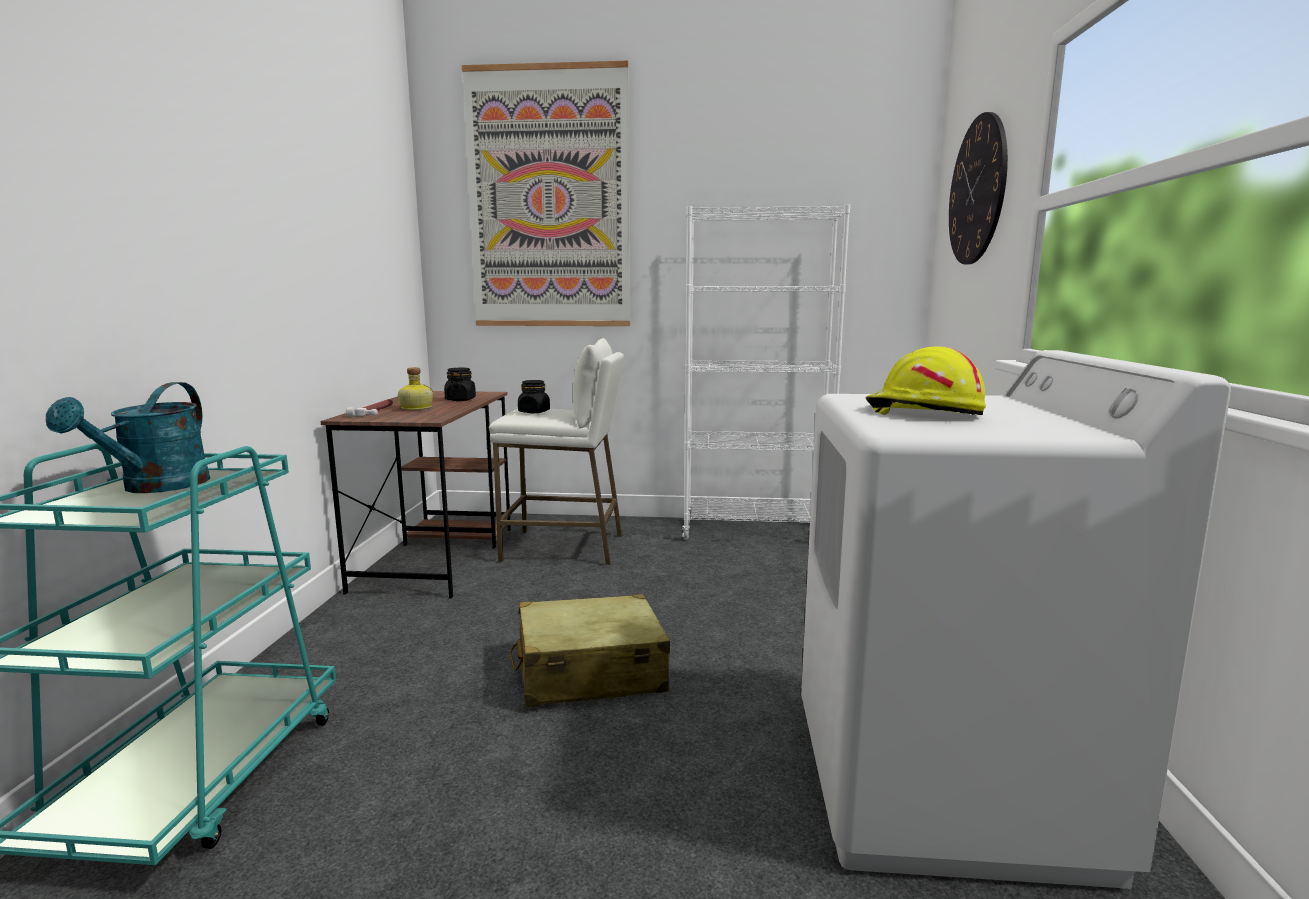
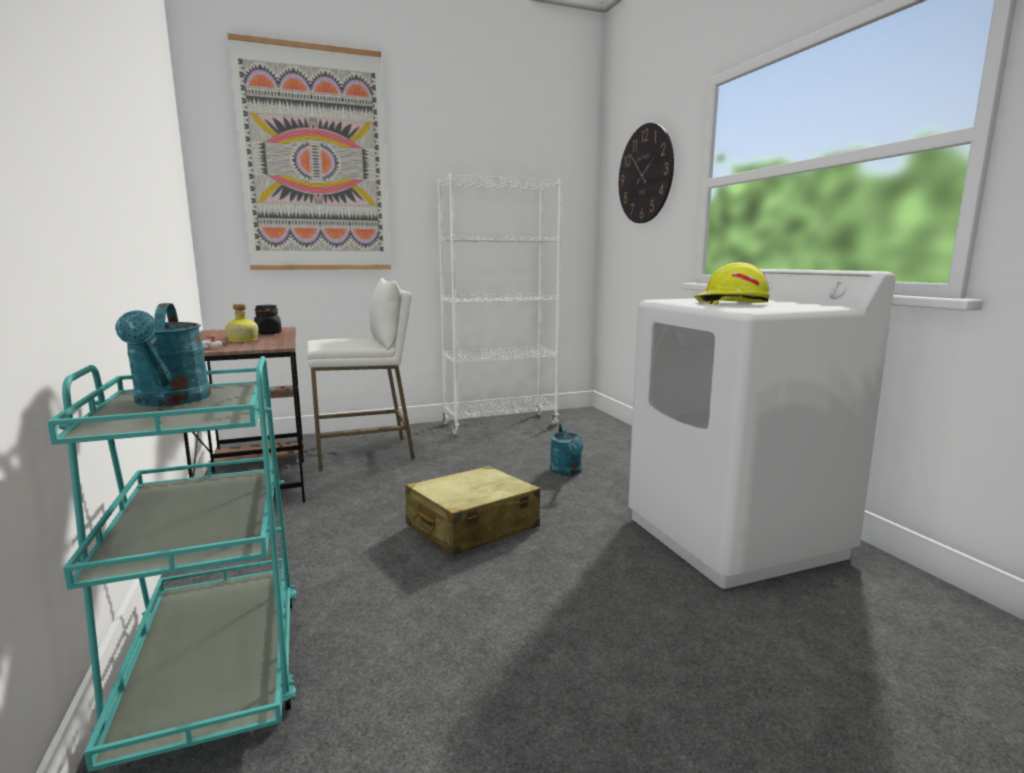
camera: 25 degrees left, 0 degrees up
(534, 412) = (335, 340): black jar -> none
(780, 619) = (567, 472): none -> turquoise watering can

